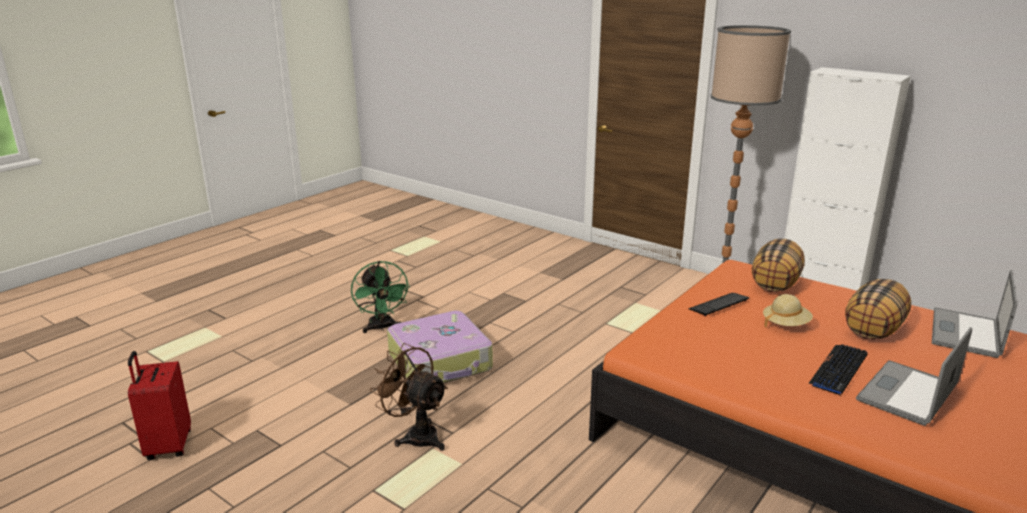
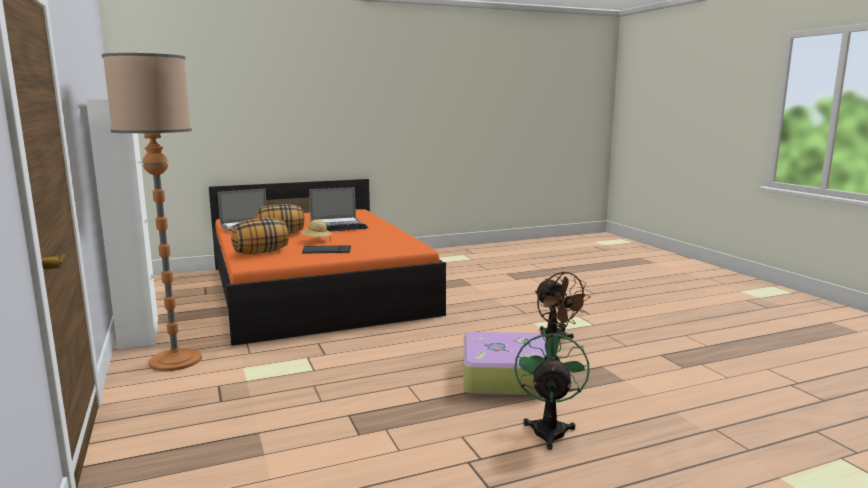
camera: 150 degrees left, 10 degrees down
(168, 446) = (759, 373): red suitcase -> none

